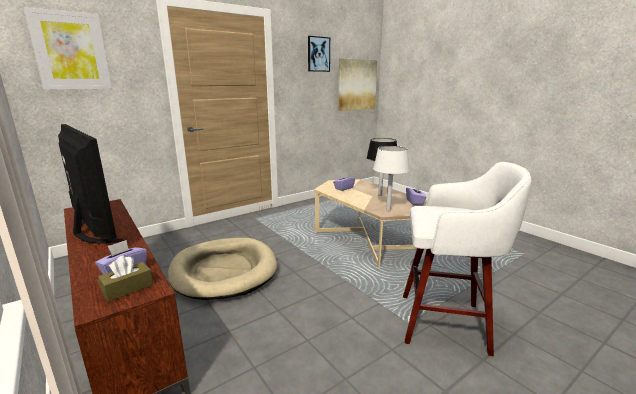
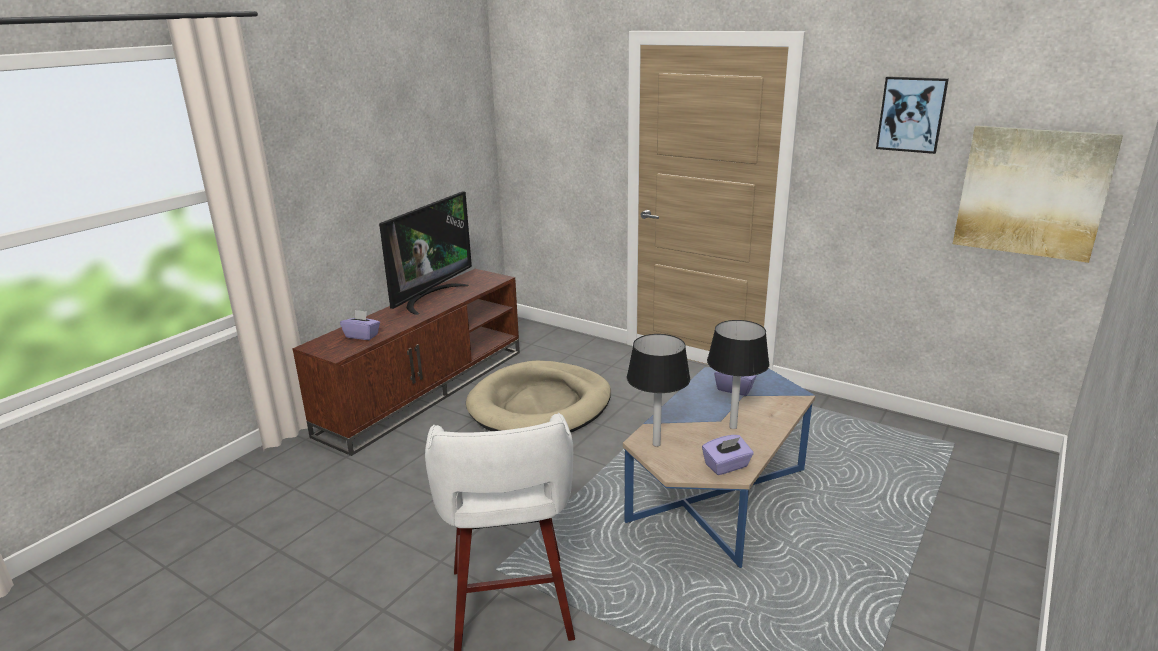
camera: 70 degrees right, 5 degrees up
(71, 51) = (543, 104): picture -> none
(128, 288) = (338, 346): brown tissue box -> none
(367, 240) = (719, 496): beige coffee table -> blue coffee table
(388, 210) = (656, 444): white table lamp -> black table lamp

